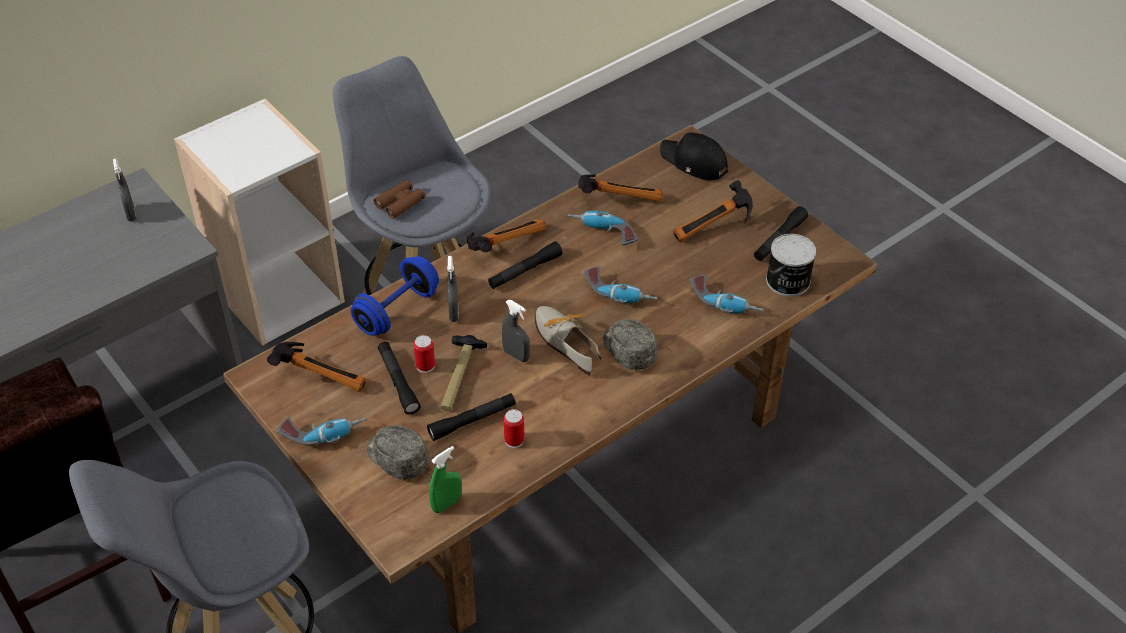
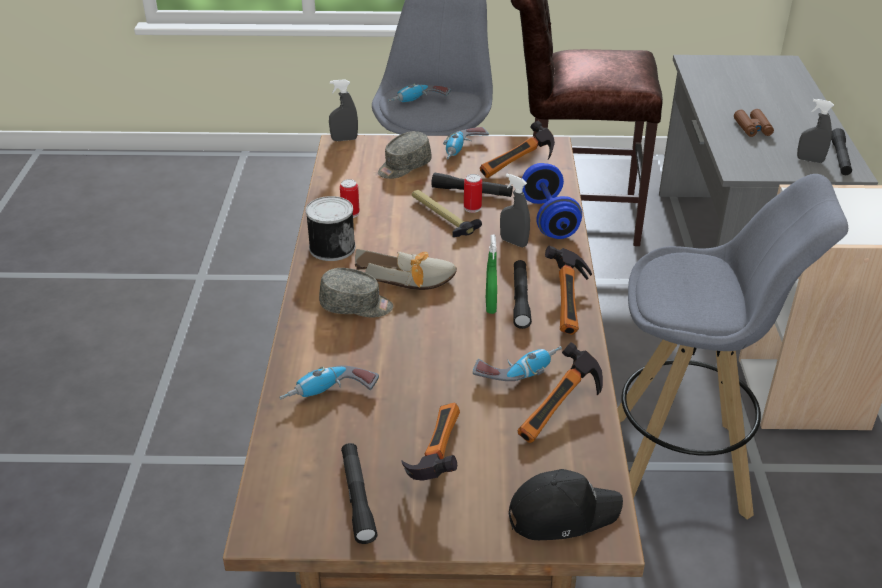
camera: 130 degrees right, 10 degrees down
(396, 458) = (403, 166): grey cap -> grey cap turned 150 degrees clockwise
(400, 203) = (693, 272): brown binoculars -> brown binoculars (753, 128)
(446, 504) = (340, 169): green spray bottle -> green spray bottle (490, 306)
(472, 421) = (392, 205): black flashlight -> black flashlight (840, 158)
(516, 355) = (428, 250): grey spray bottle -> grey spray bottle (344, 139)
(619, 293) = (426, 337): power drill -> power drill (419, 102)
(787, 281) = (296, 459): can -> can (331, 247)

